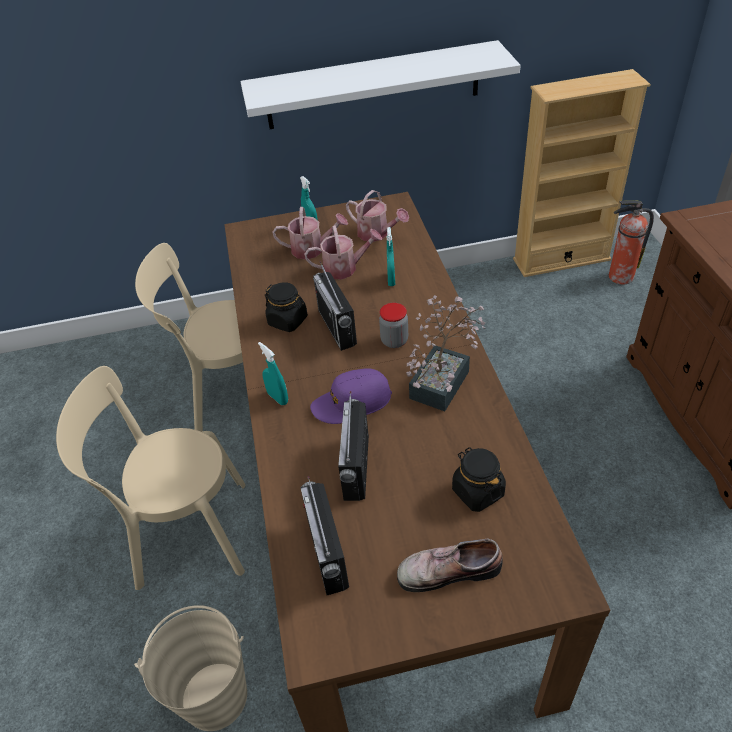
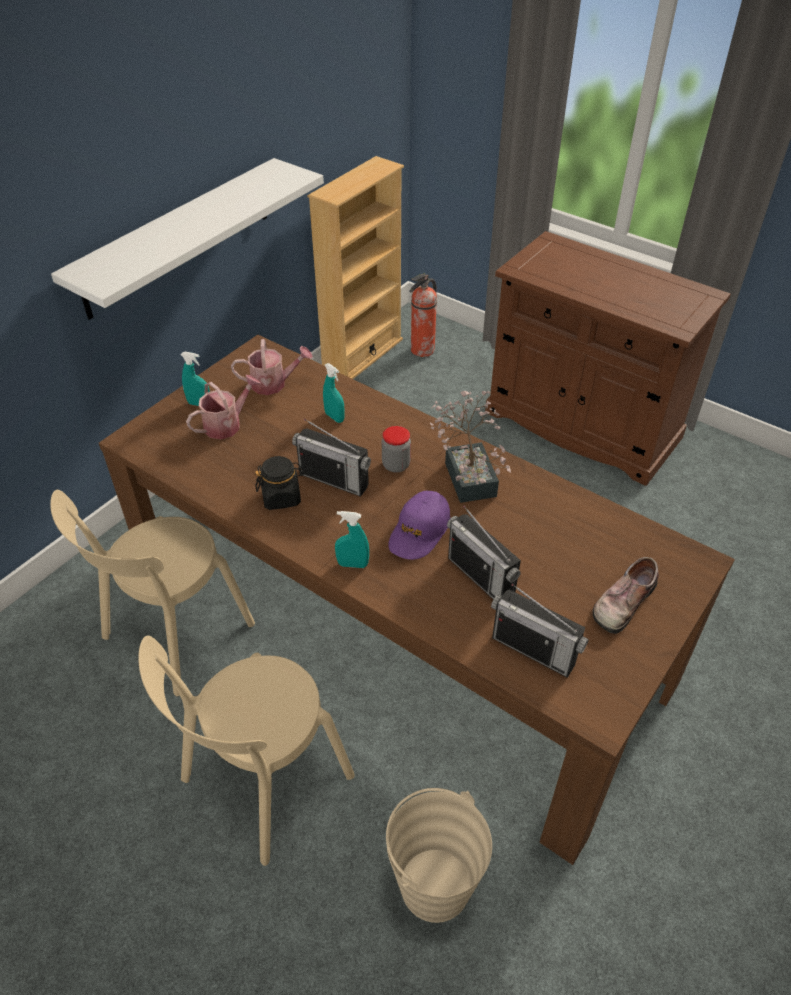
camera: 45 degrees left, 0 degrees up
(345, 268) = (279, 426): watering can -> none
(477, 491) = (582, 538): black jar -> none

